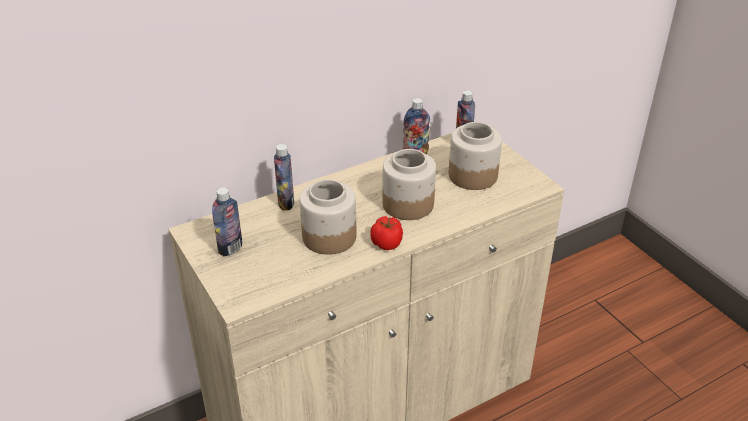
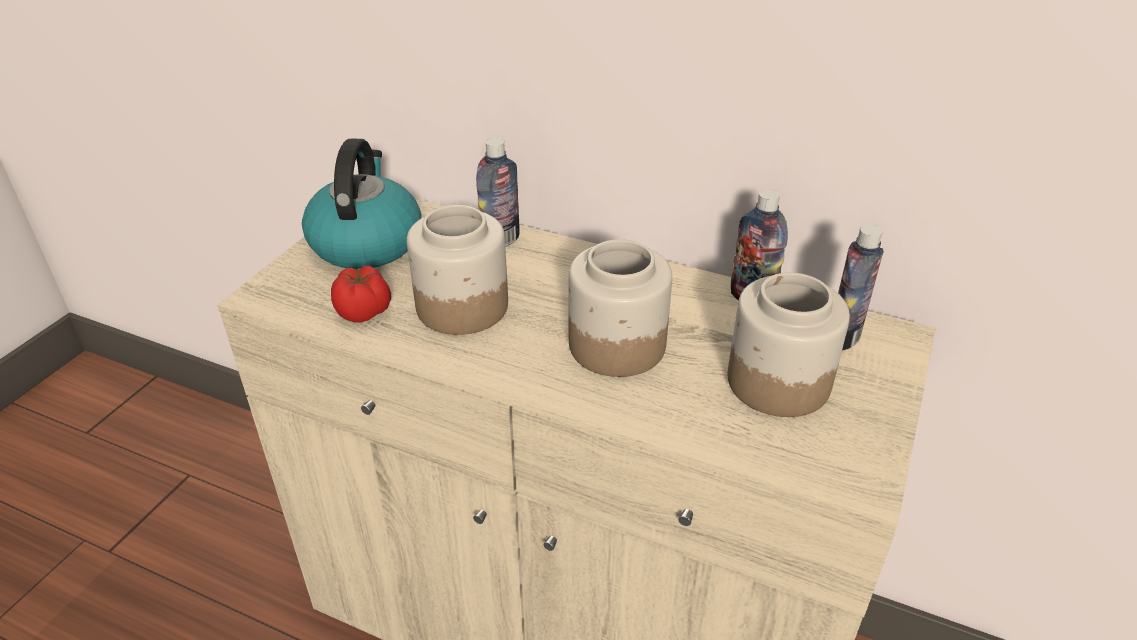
camera: 55 degrees right, 0 degrees up
(230, 248) = (366, 242): bottle -> kettle
(387, 243) = (500, 366): tomato -> tomato (365, 312)

